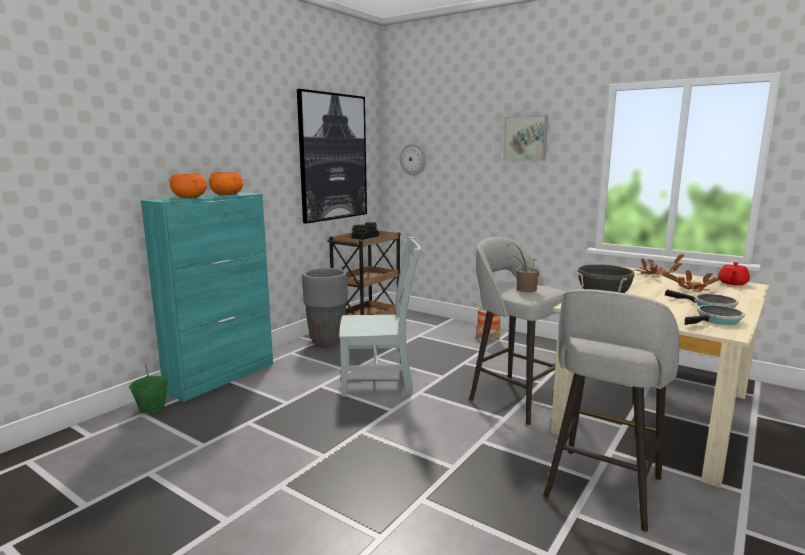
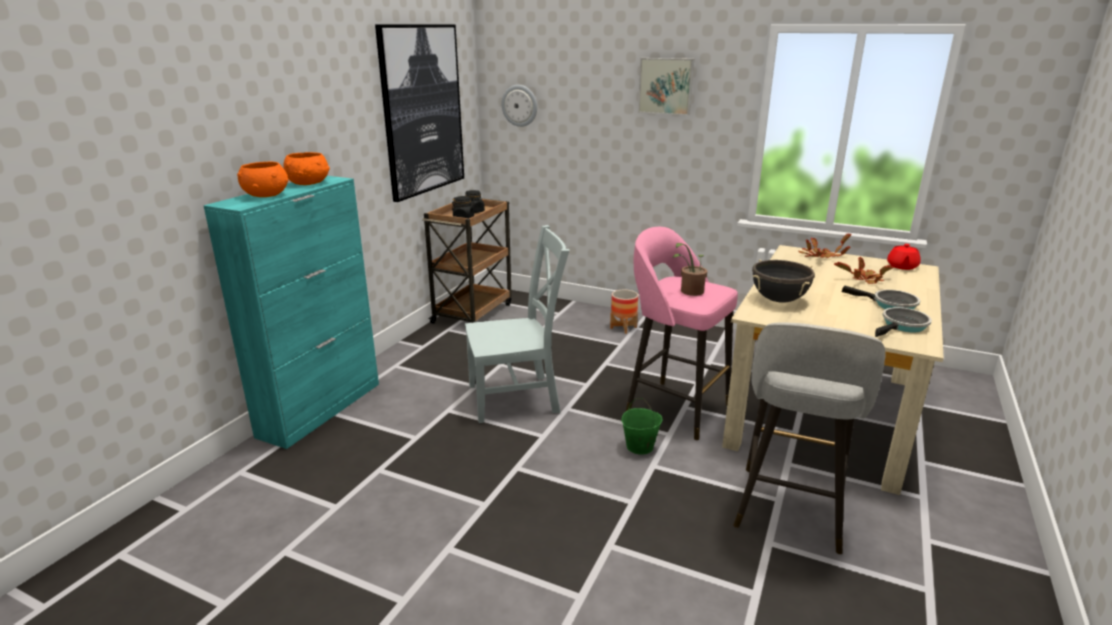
camera: 10 degrees left, 10 degrees up
(151, 408) = (249, 463): green bucket -> green bucket (639, 447)
(327, 341) = (434, 345): grey planter -> none
(515, 399) = (675, 408): grey stool -> pink stool

